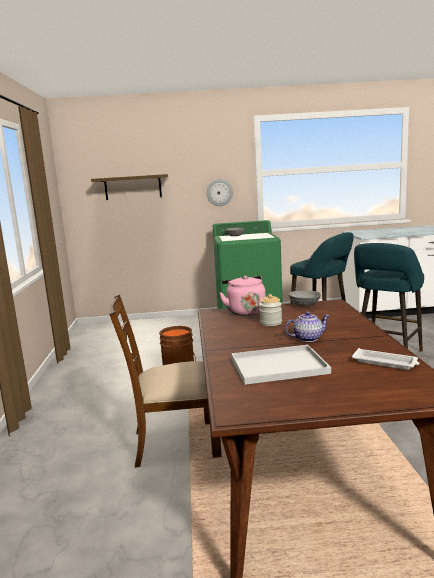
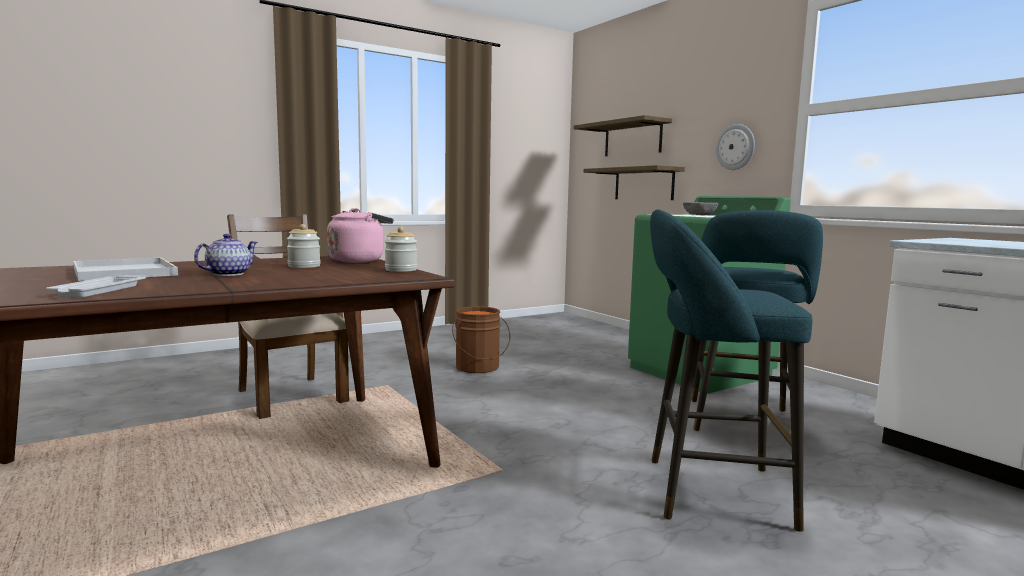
camera: 60 degrees right, 5 degrees down
(149, 218) = (644, 184): none -> shelf
(304, 305) = (401, 270): grey bowl -> jar
(307, 338) = (228, 274): teapot -> teapot turned 105 degrees counterclockwise

